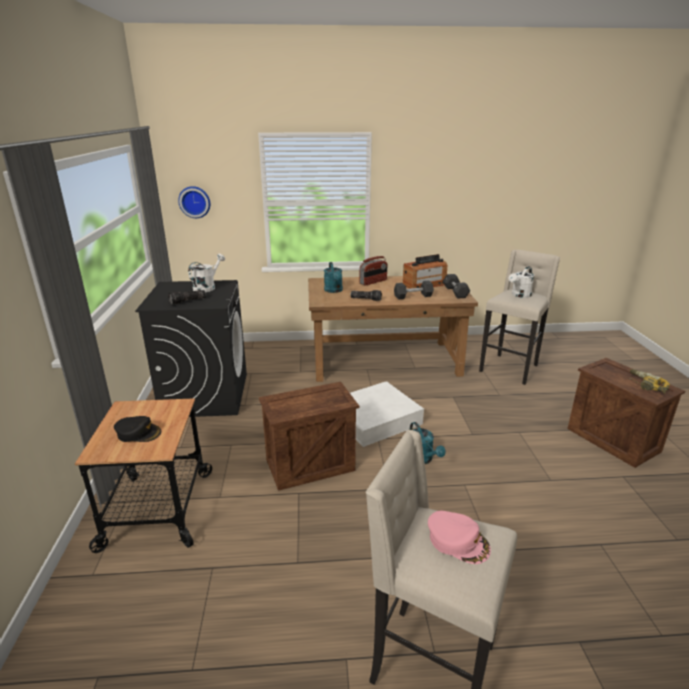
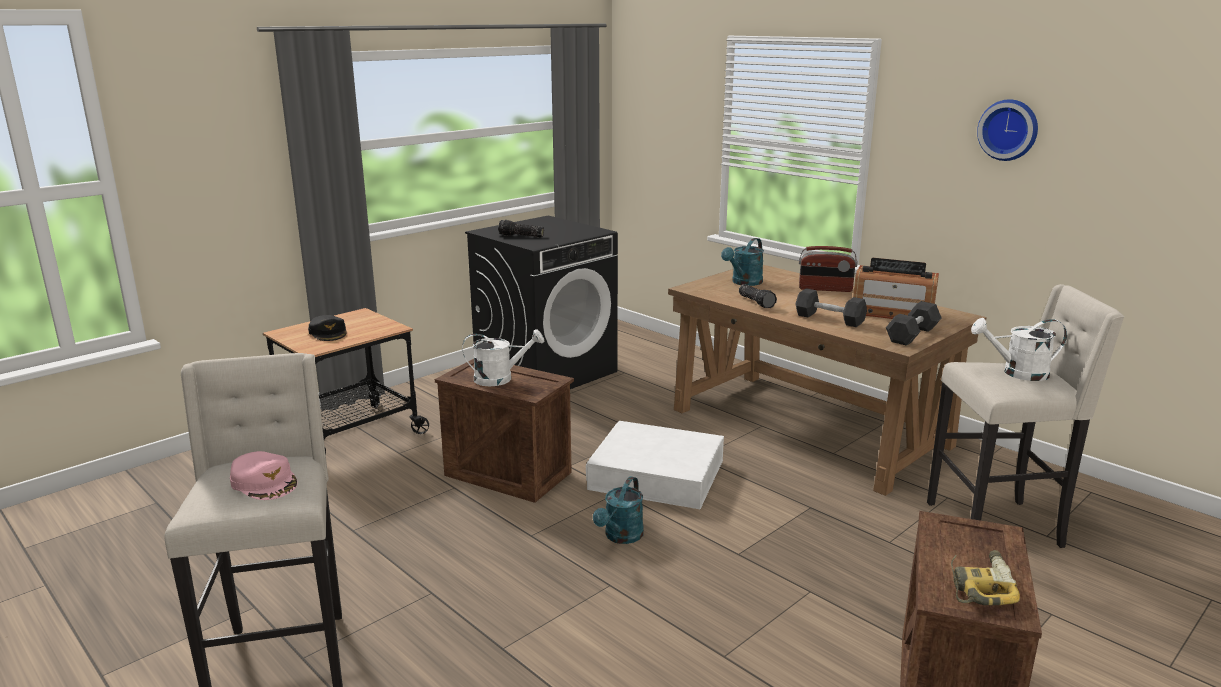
camera: 50 degrees right, 5 degrees down
(195, 202) = (651, 127): wall clock -> wall clock (1009, 129)
(207, 287) = (570, 230): white watering can -> white watering can (500, 378)
(458, 541) = (265, 482): pink cap -> pink cap turned 45 degrees counterclockwise

